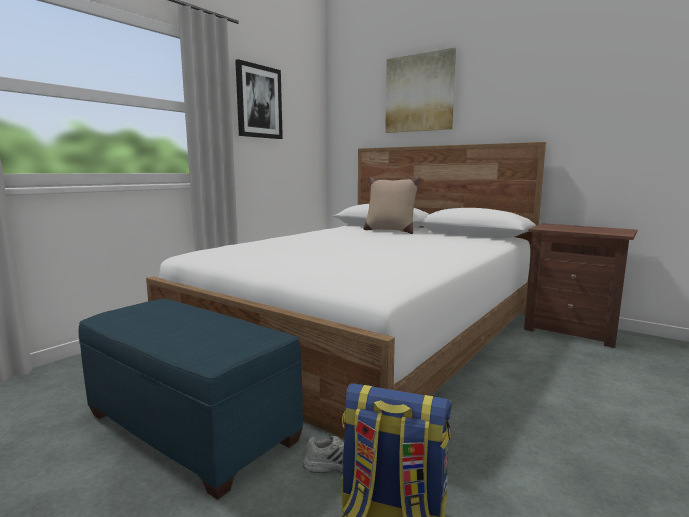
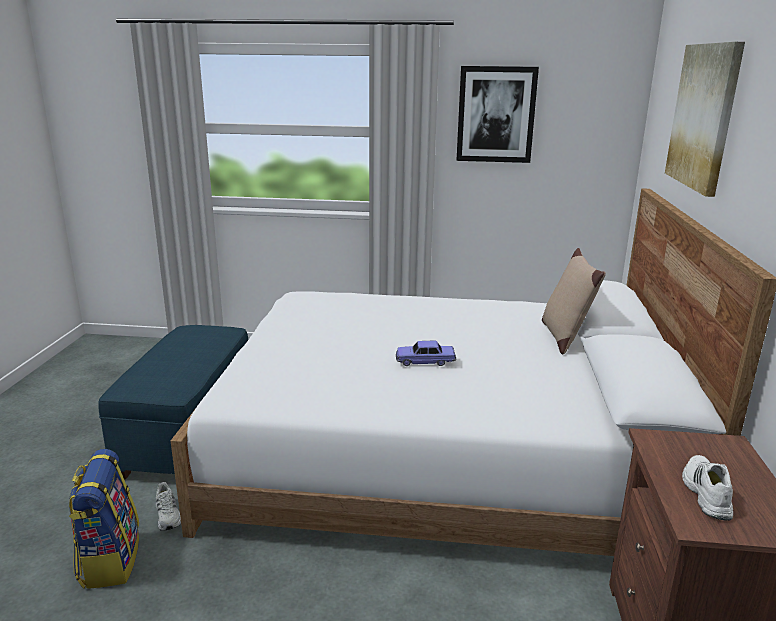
camera: 60 degrees right, 10 degrees up
(388, 247) = (425, 361): none -> toy car
(593, 230) = (705, 493): none -> white shoe

